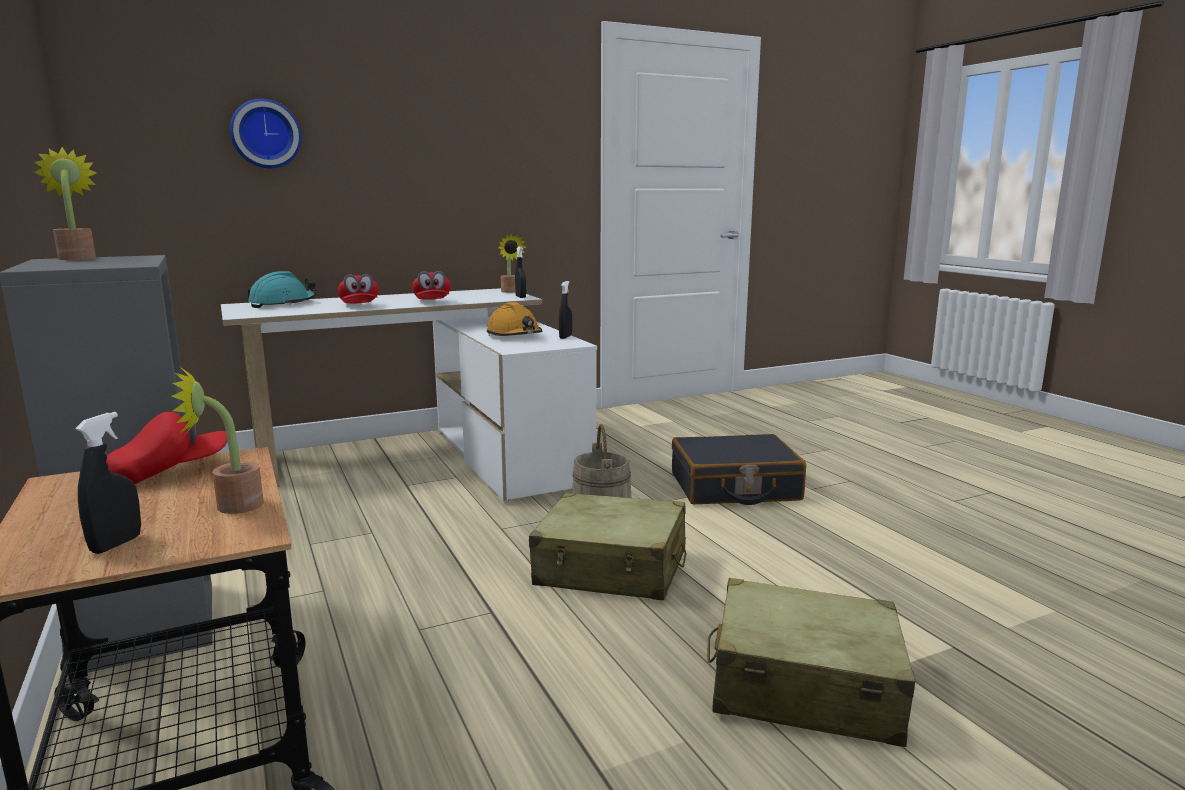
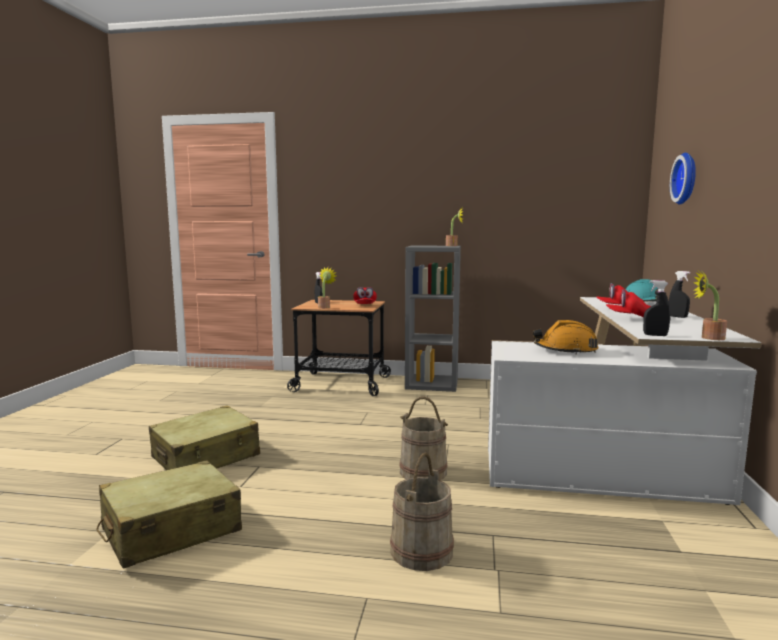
camera: 125 degrees right, 5 degrees down
(565, 337) = (543, 359): black spray bottle -> black spray bottle (677, 317)
(611, 568) = (358, 455): beige suitcase -> beige suitcase (171, 530)
(734, 487) = (422, 551): black suitcase -> beige bucket

